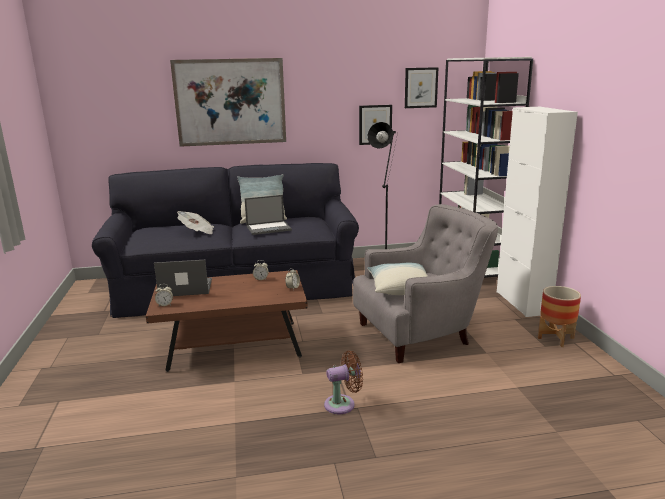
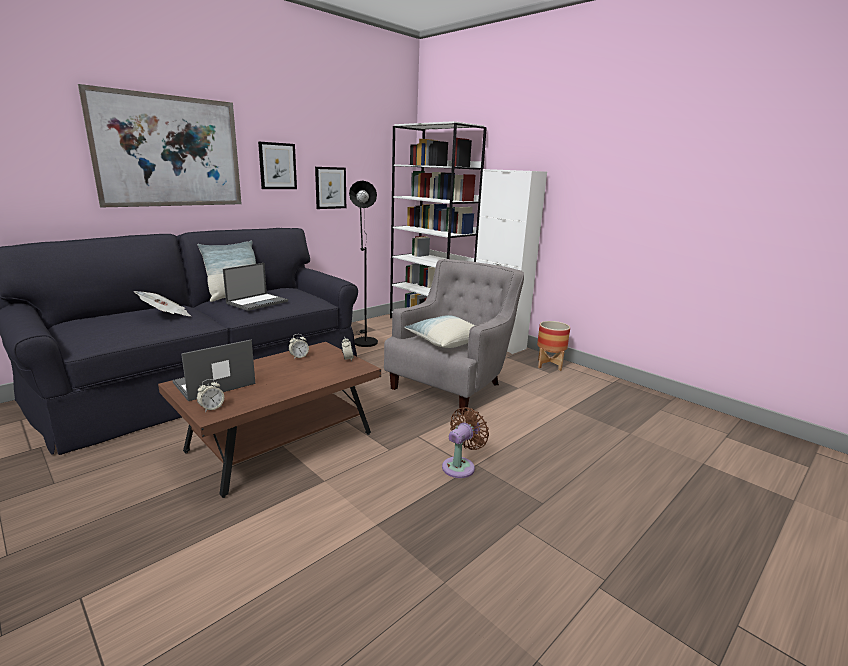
camera: 35 degrees left, 0 degrees up
(421, 87) = (369, 152): picture -> picture (277, 166)

